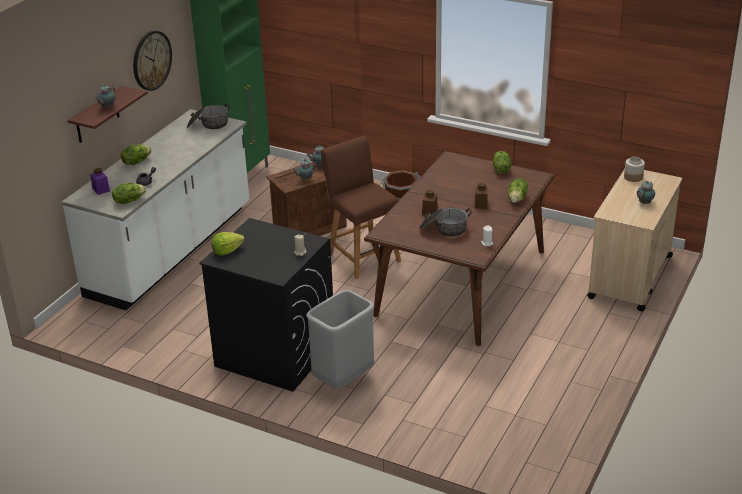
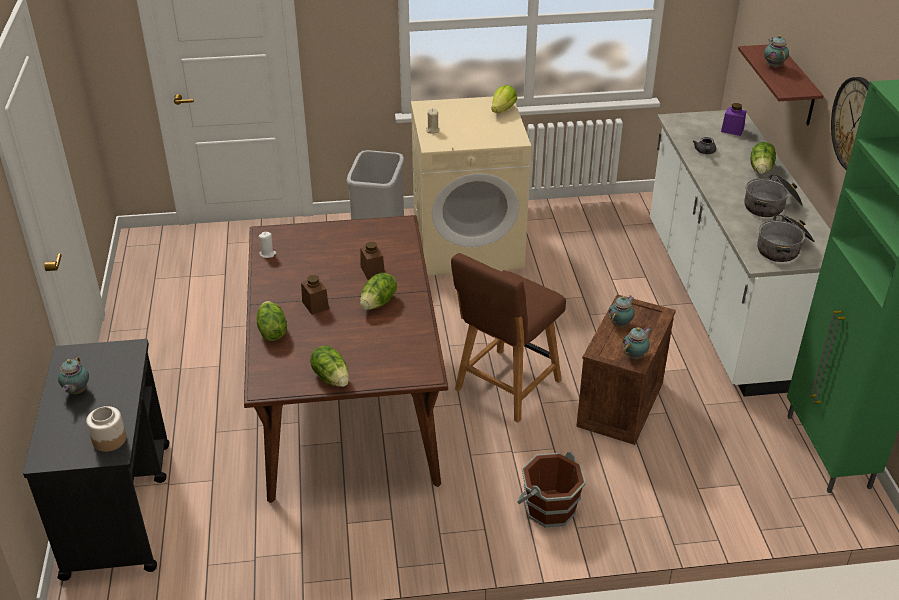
camera: 145 degrees right, 5 degrees up
(129, 201) = (683, 129): lettuce -> lettuce (379, 303)
(274, 354) = (468, 244): black washing machine -> beige washing machine
(362, 256) = (505, 388): brown chair -> brown chair turned 105 degrees clockwise
(444, 229) = (333, 254): cooking pot -> cooking pot (771, 206)
(629, 277) = (119, 507): beige cart -> black cart

